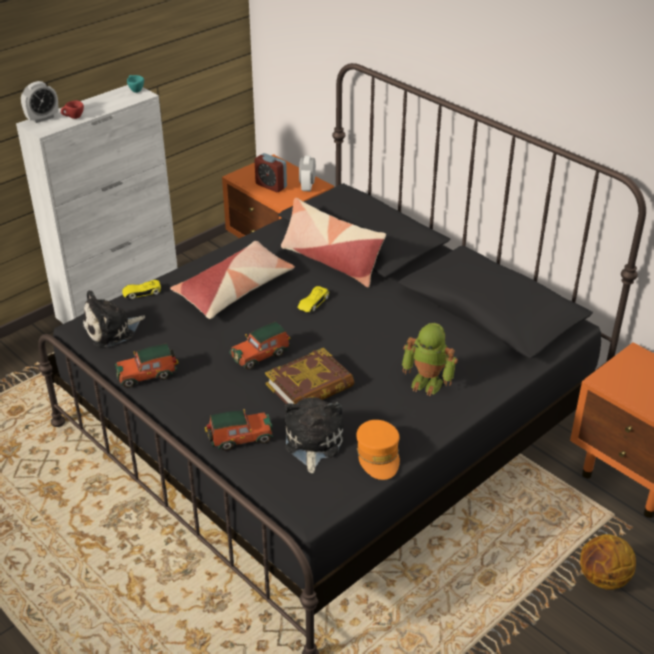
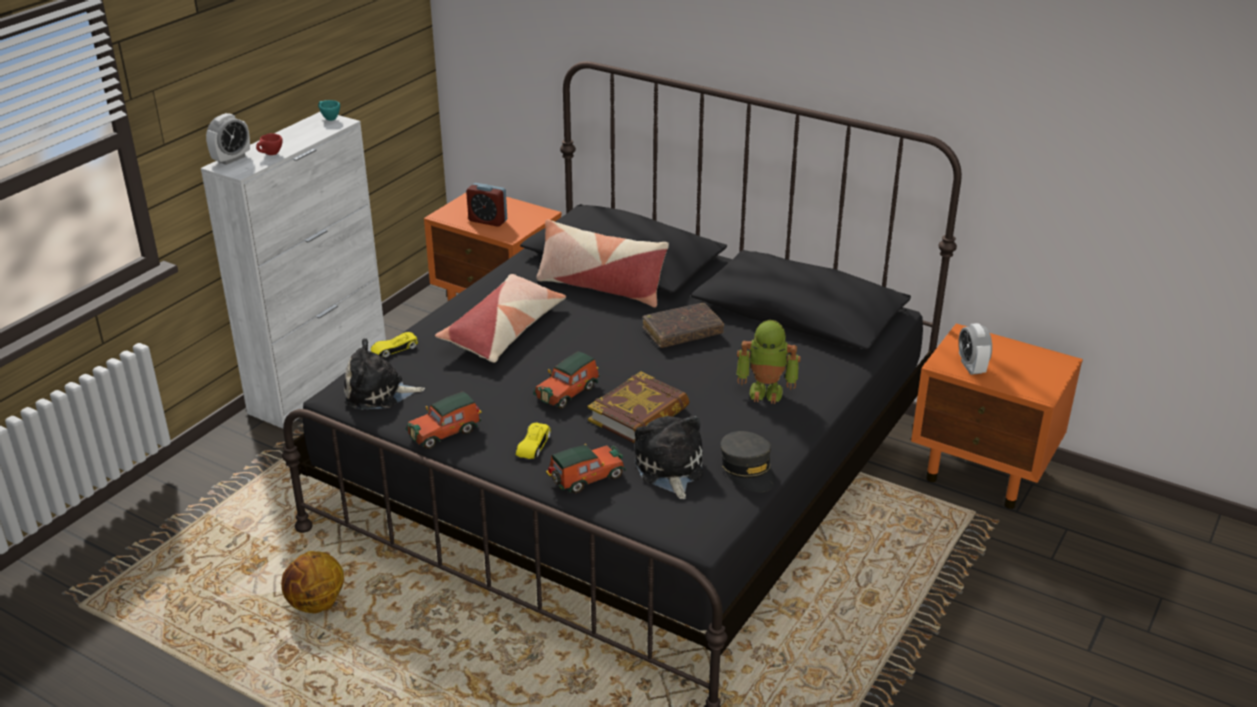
camera: 15 degrees left, 5 degrees down
(112, 330) = (378, 393): plush toy -> plush toy turned 45 degrees clockwise
(307, 187) = (531, 216): alarm clock -> alarm clock (971, 367)
(313, 302) = (601, 331): yellow toy car -> yellow toy car (533, 445)
(378, 456) = (748, 470): orange cap -> grey cap
(380, 315) = (682, 333): none -> brown book
(603, 579) = (989, 576): basketball -> basketball (316, 604)

